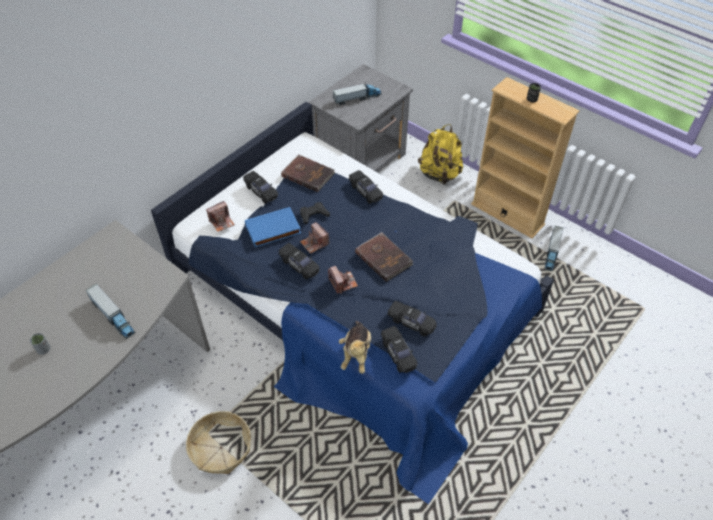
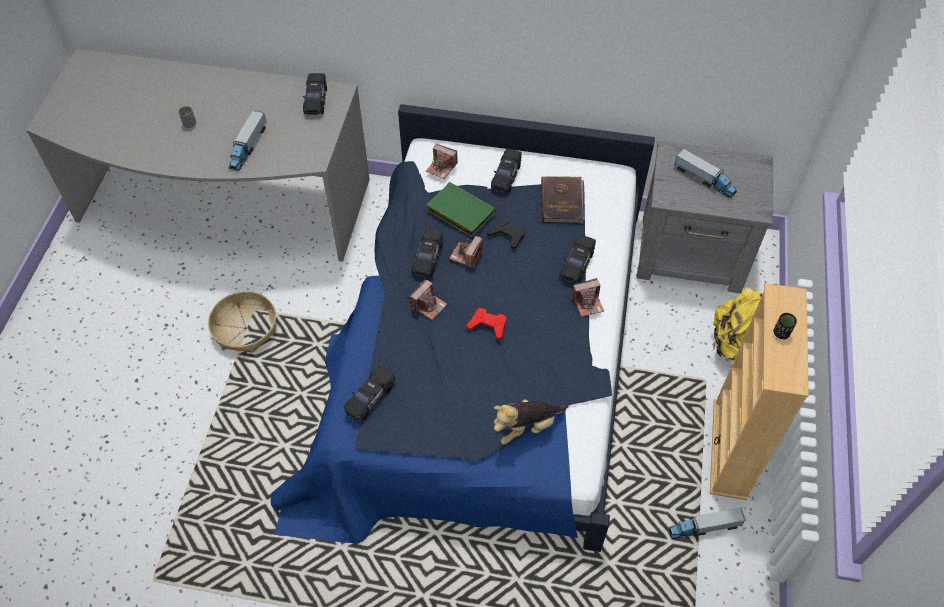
camera: 60 degrees right, 5 degrees up
(273, 230) = (459, 213): blue book -> green book
(356, 354) = (348, 361): plush toy -> plush toy (526, 427)
(384, 258) = (488, 325): brown book -> red game controller
(401, 201) = (587, 303): none -> camera
(411, 322) = (418, 392): black toy car -> black toy car (316, 100)

